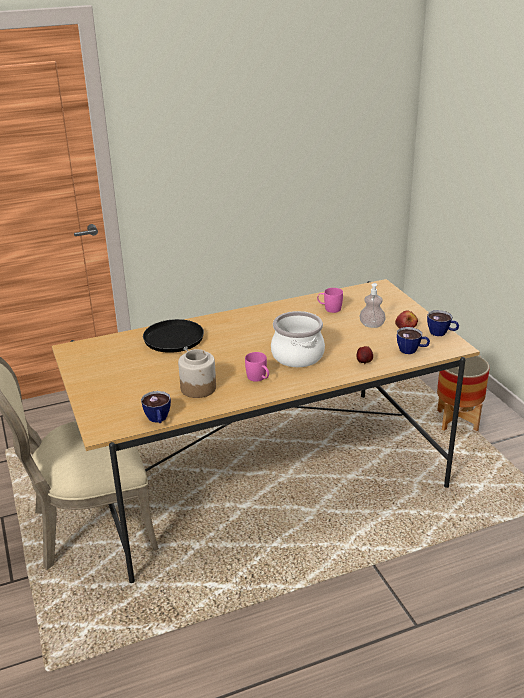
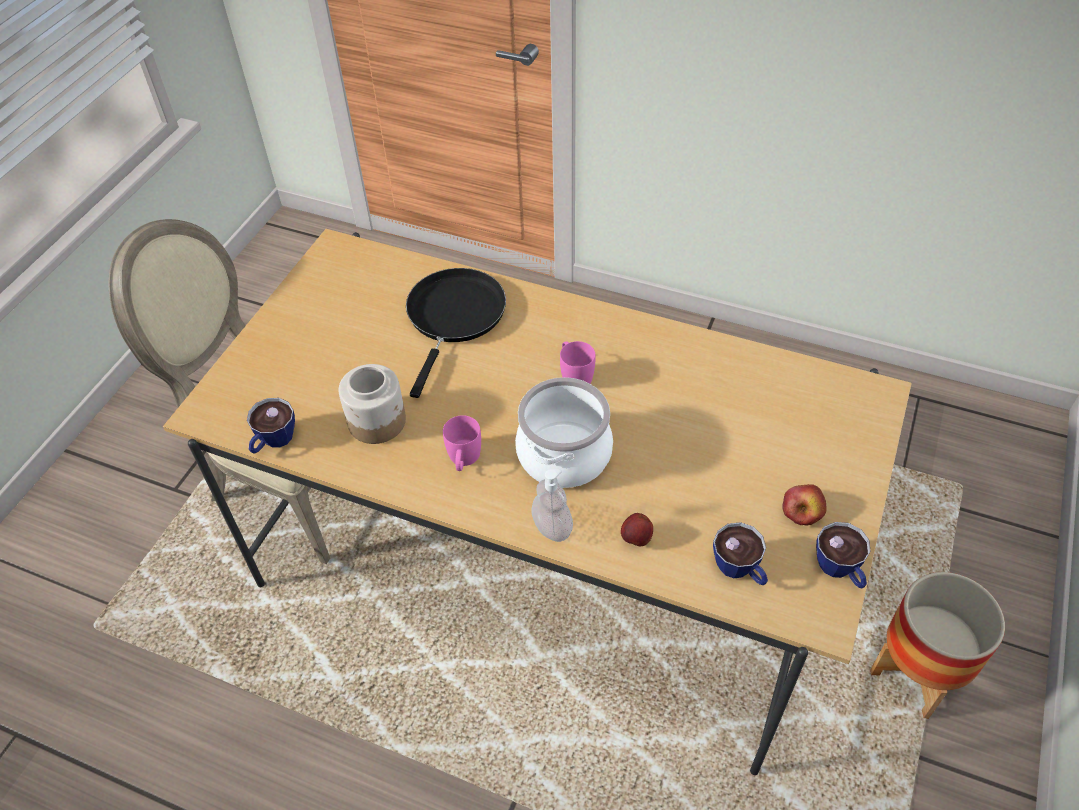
camera: 45 degrees right, 20 degrees up
(329, 308) = (731, 389): pink mug -> pink mug (574, 374)
(372, 325) = (749, 470): soap dispenser -> soap dispenser (552, 527)

